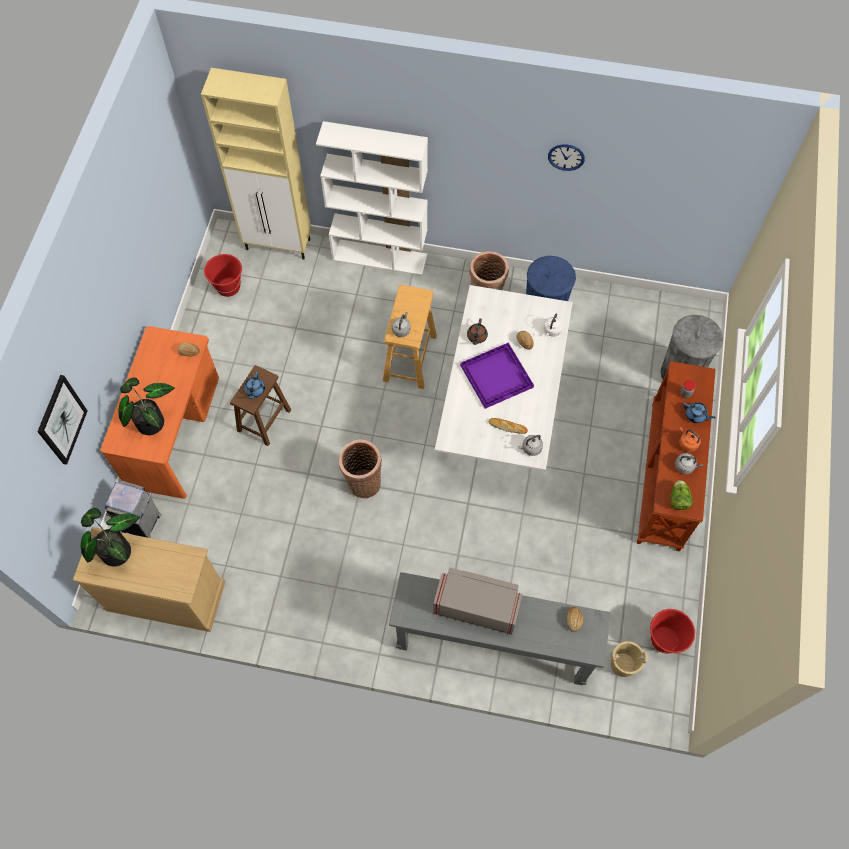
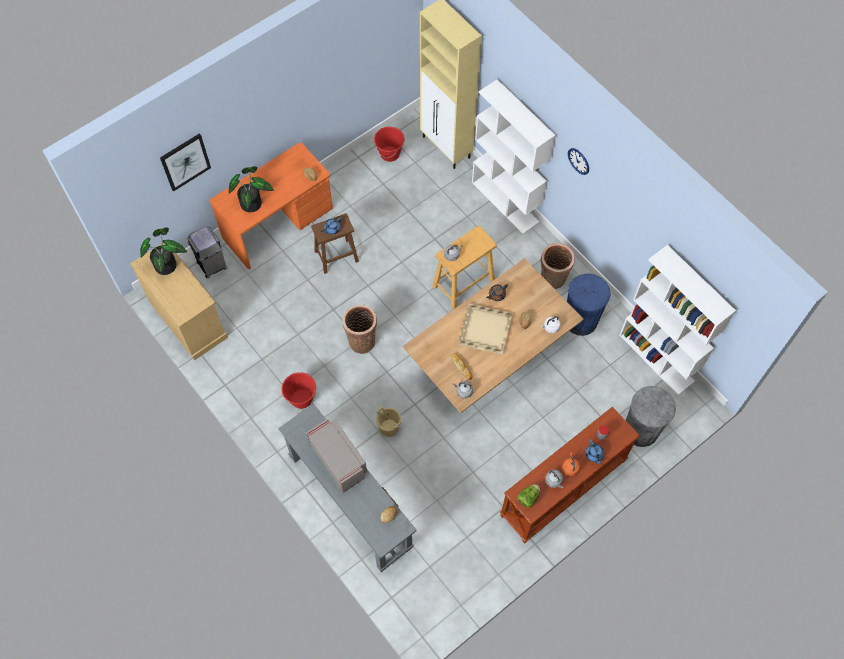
camera: 40 degrees right, 0 degrees up
(496, 375) = (486, 329): purple tray -> beige tray
(500, 413) = (489, 363): white dining table -> brown dining table
(566, 157) = (637, 211): wall clock -> wall clock (578, 161)
(623, 664) = (419, 581): beige bucket -> beige bucket (389, 427)
(636, 301) = (657, 358): none -> white bookcase
(664, 640) = (460, 589): red bucket -> red bucket (301, 399)

